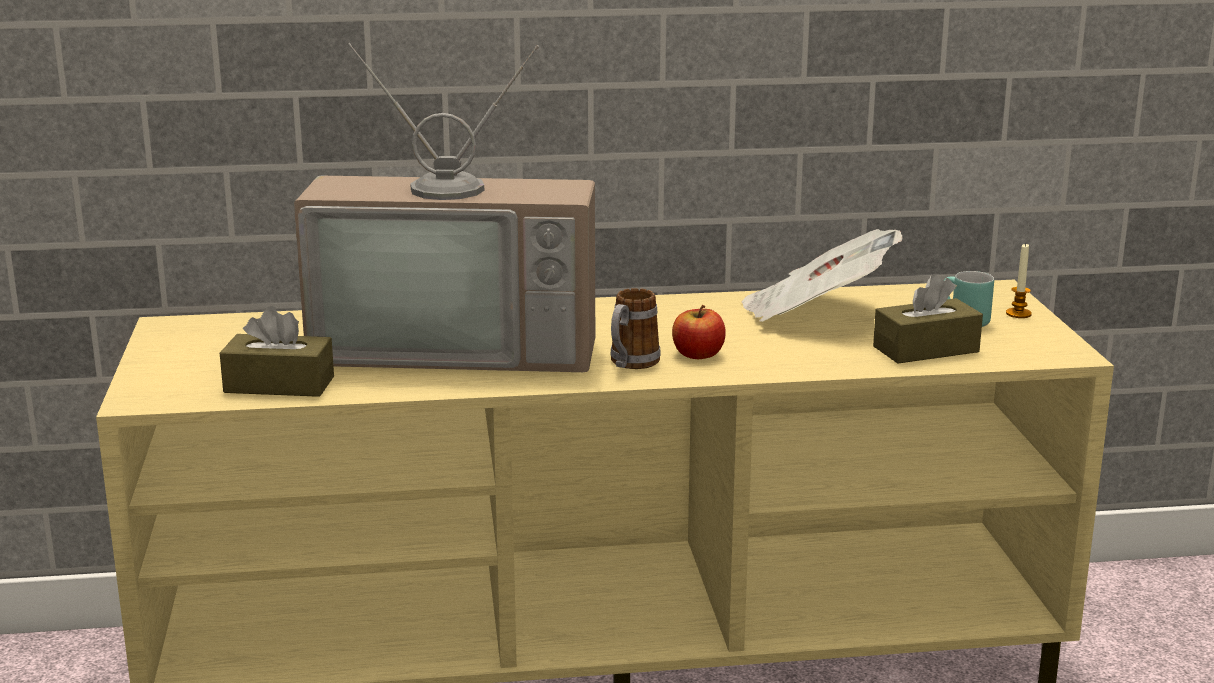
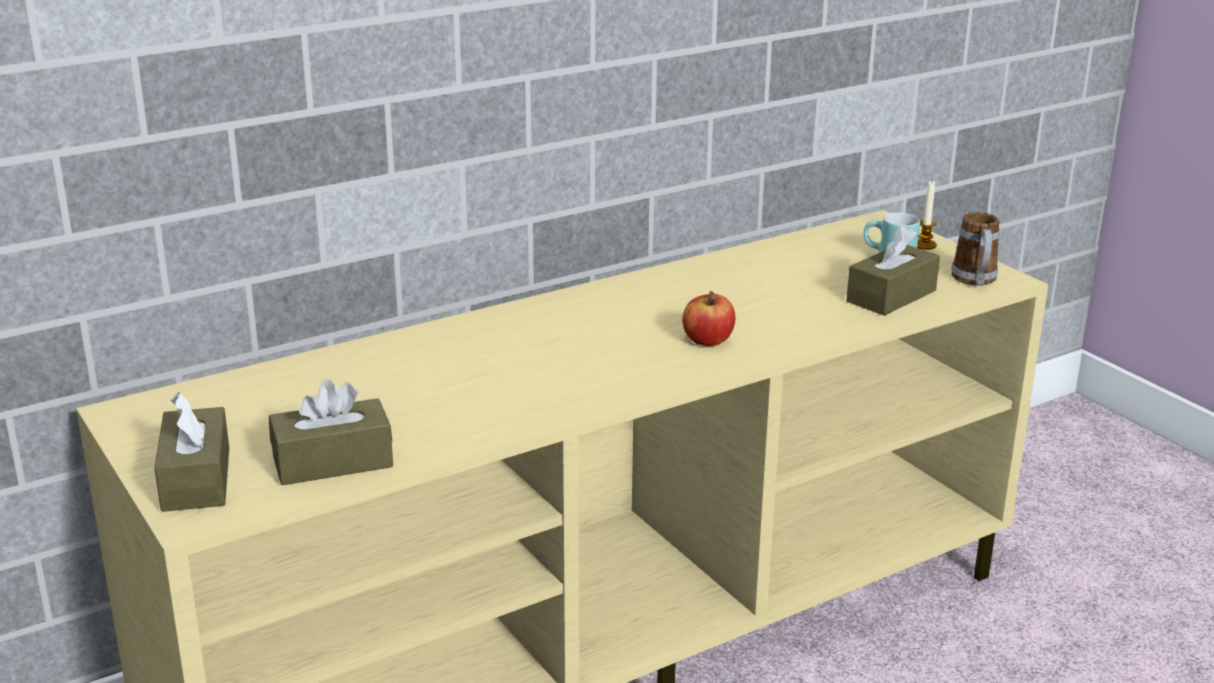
camera: 25 degrees left, 5 degrees up
(168, 377) = (196, 479): none -> brown tissue box
(459, 345) = (470, 374): television -> none
(630, 364) = (658, 363): mug -> mug (975, 281)
(815, 314) = (762, 275): newspaper -> none

